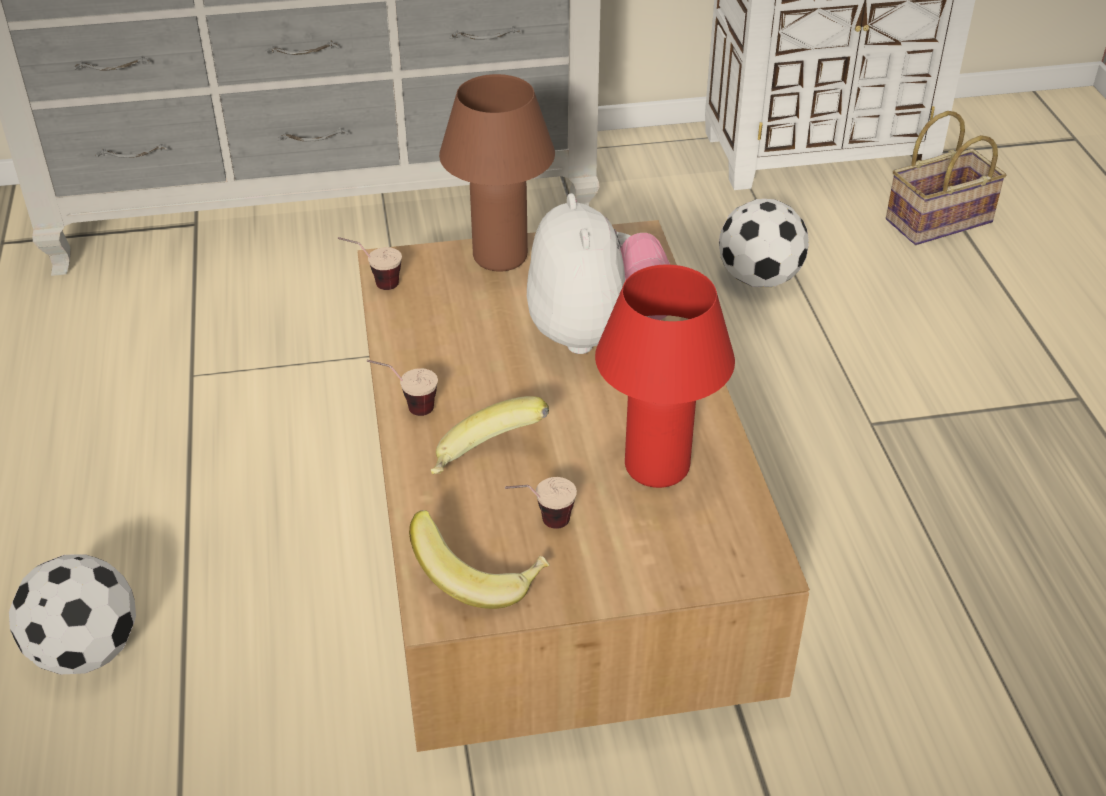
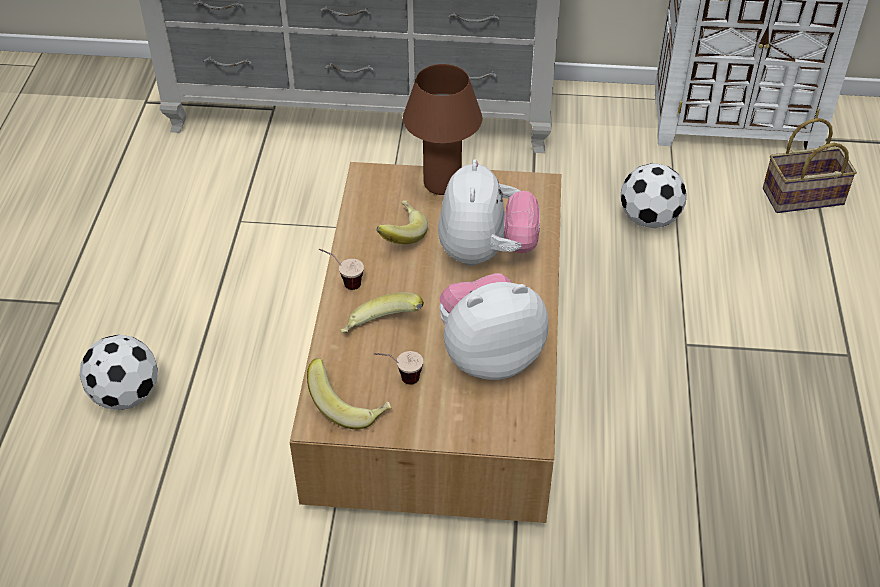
camera: 15 degrees right, 5 degrees up
(373, 284) = (352, 189): cup -> none
(465, 331) = (399, 234): none -> banana
(657, 467) = (488, 355): red table lamp -> plush toy

